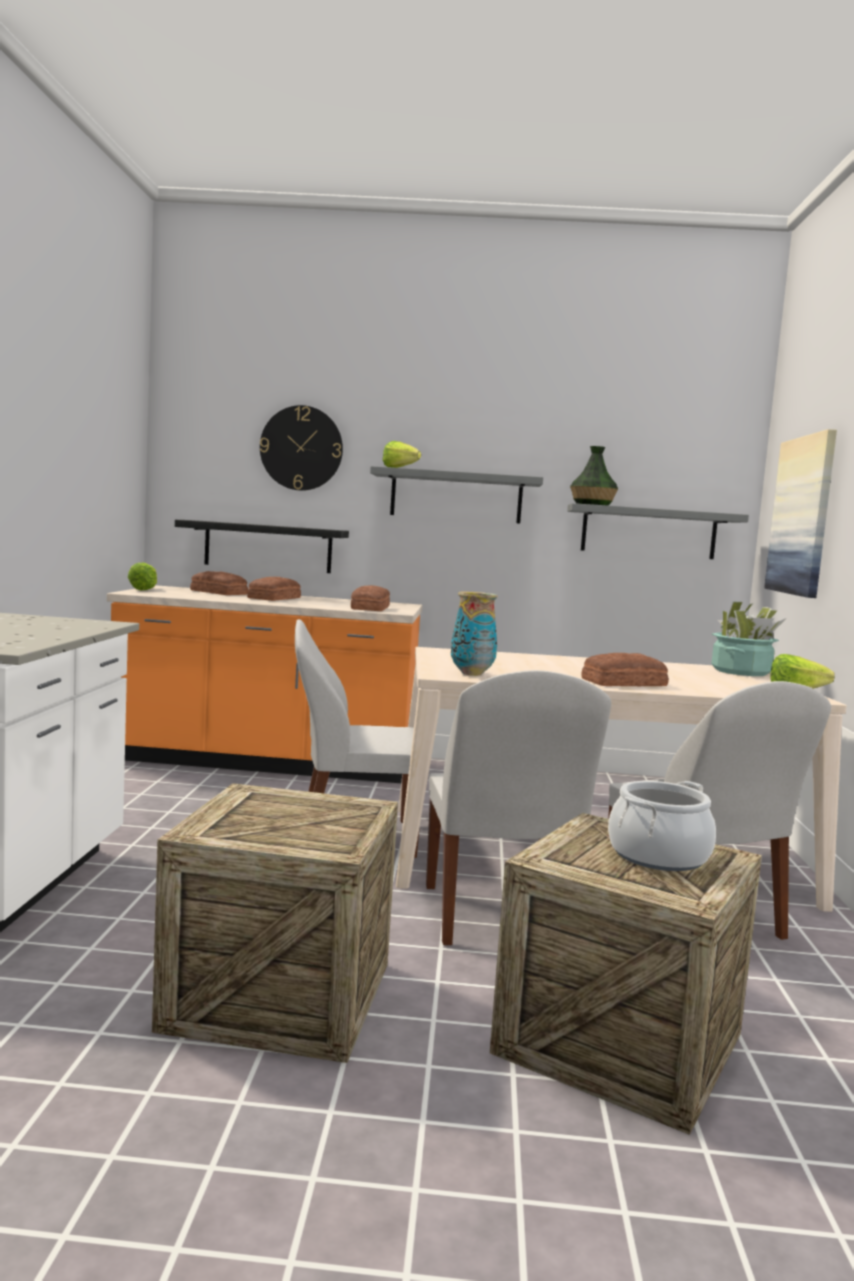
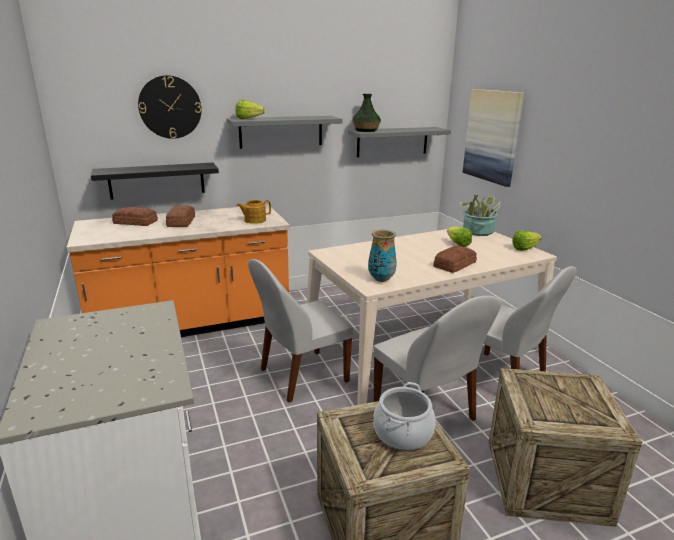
camera: 25 degrees left, 15 degrees up
(146, 589) = (82, 231): lettuce -> lettuce (456, 243)
(371, 608) = (254, 220): bread -> teapot
(658, 856) = (568, 395): cooking pot -> cooking pot (402, 433)

